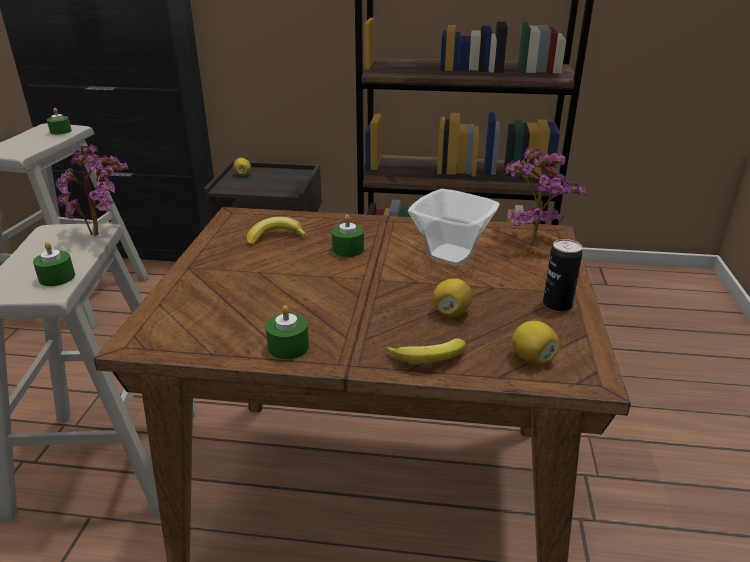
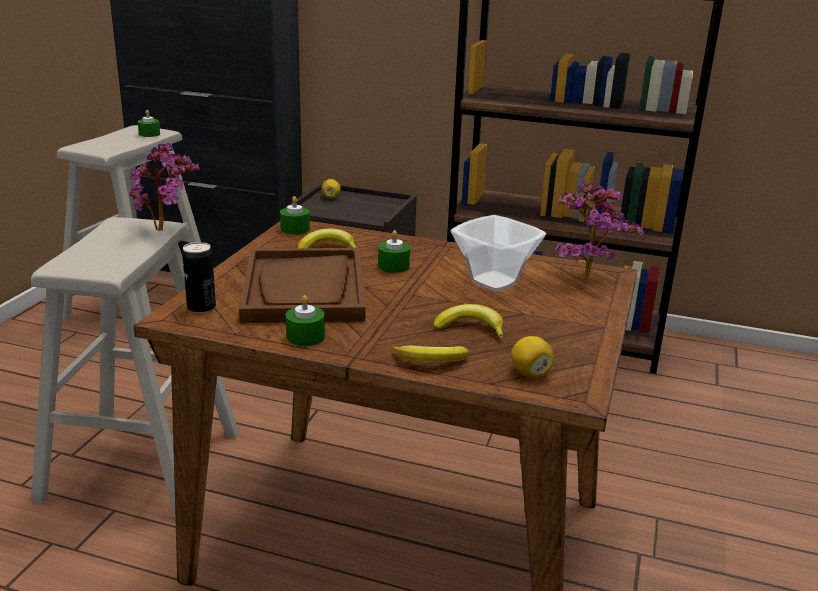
camera: 10 degrees right, 5 degrees down
(57, 277) = (117, 261): green candle -> green candle (295, 229)
(268, 288) = (304, 289): none -> brown tray
(451, 312) = (470, 328): lemon -> banana
(557, 305) = (580, 335): can -> can (201, 307)

